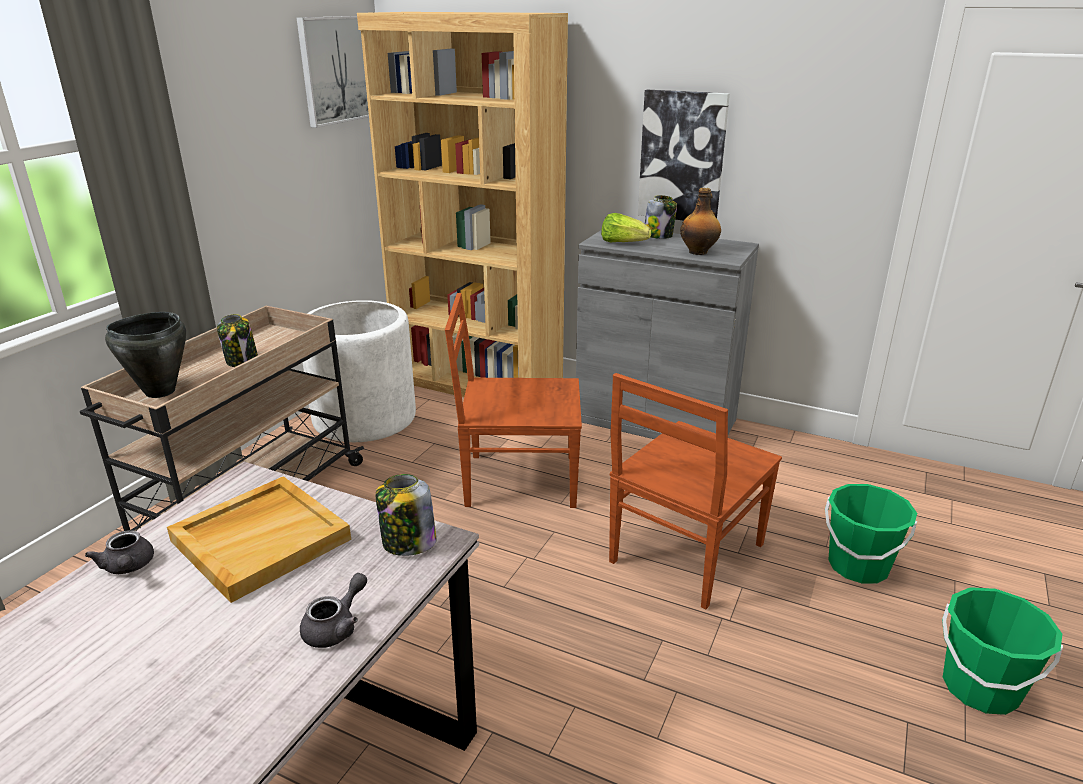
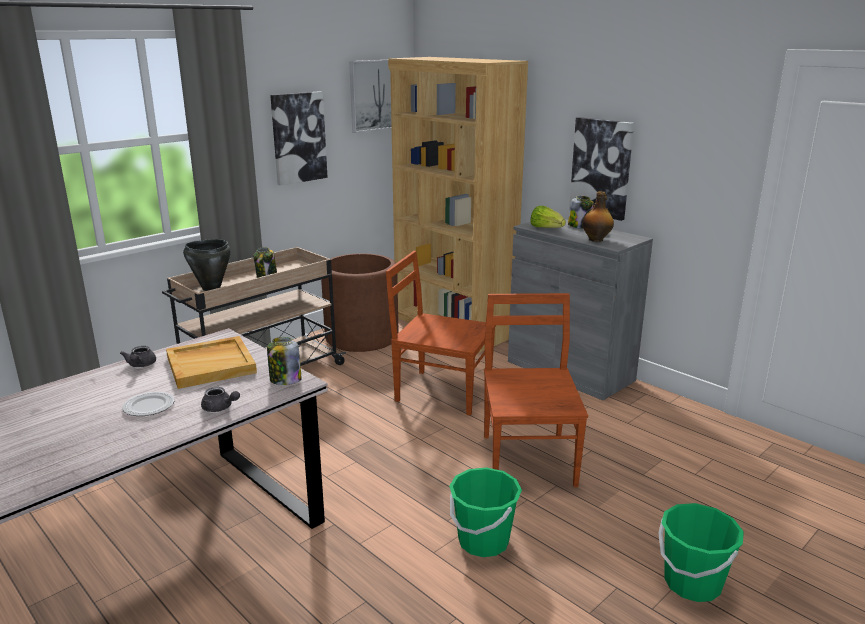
camera: 20 degrees right, 5 degrees down
(200, 655) = (149, 406): none -> plate
(240, 139) = (298, 137): none -> picture
(336, 627) = (220, 408): grey teapot -> grey teapot turned 60 degrees clockwise
(365, 418) = (362, 337): white planter -> brown planter
(684, 555) = (528, 458): brown chair -> brown chair turned 120 degrees clockwise
(858, 566) = (658, 491): green bucket -> green bucket (483, 541)

